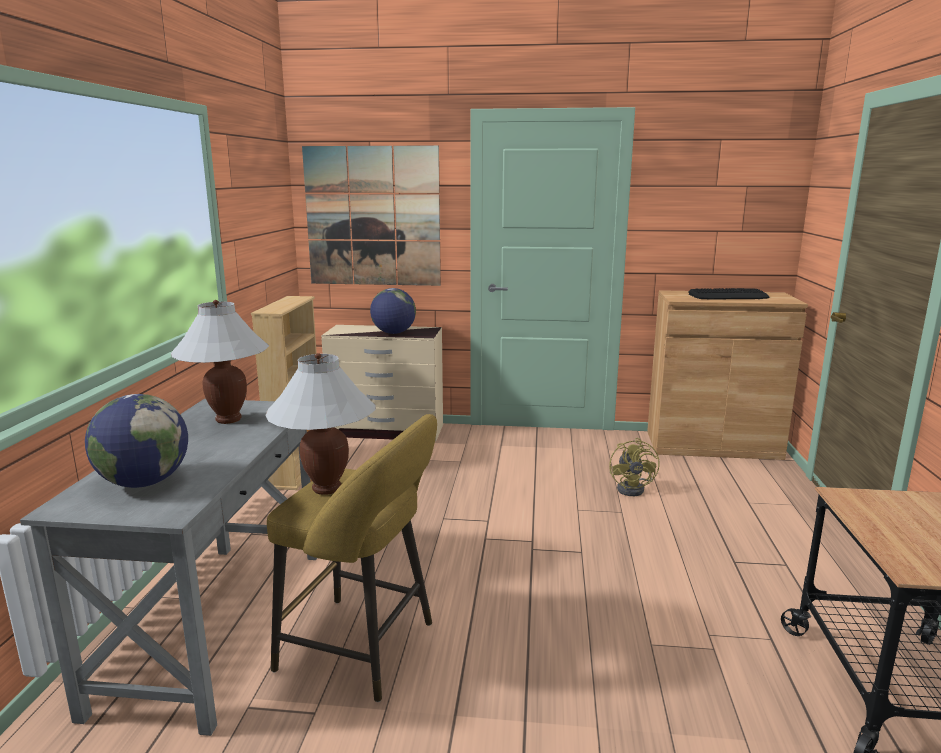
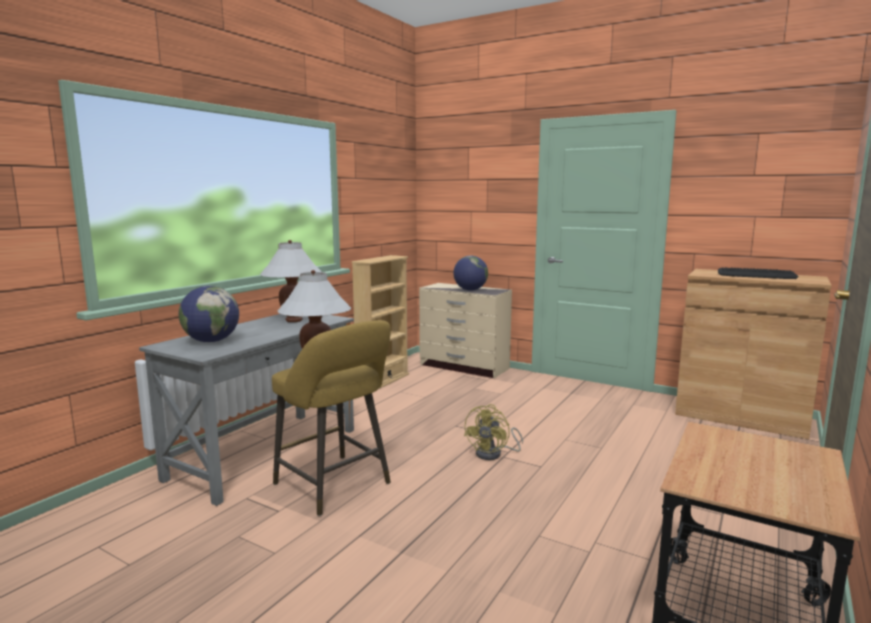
camera: 25 degrees right, 5 degrees down
(373, 217) = (467, 203): picture -> none
(634, 489) = (629, 434): yellow fan -> yellow fan (494, 454)

